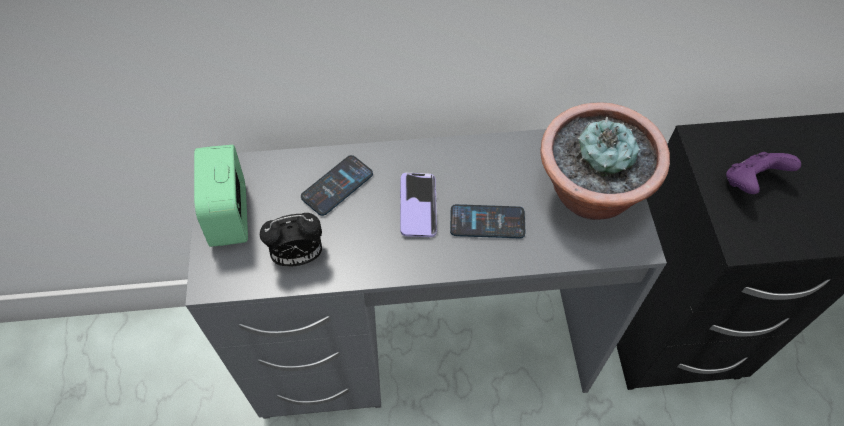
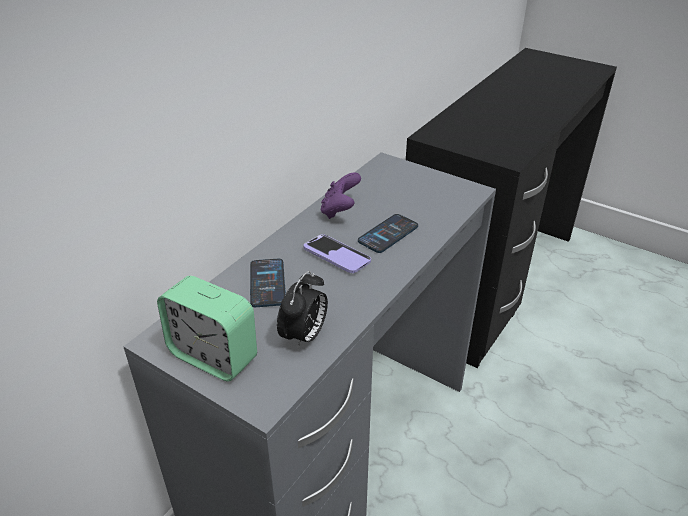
camera: 50 degrees left, 20 degrees down
(589, 194) = (417, 188): potted plant -> none
(750, 183) = (475, 138): purple game controller -> purple game controller (340, 210)

